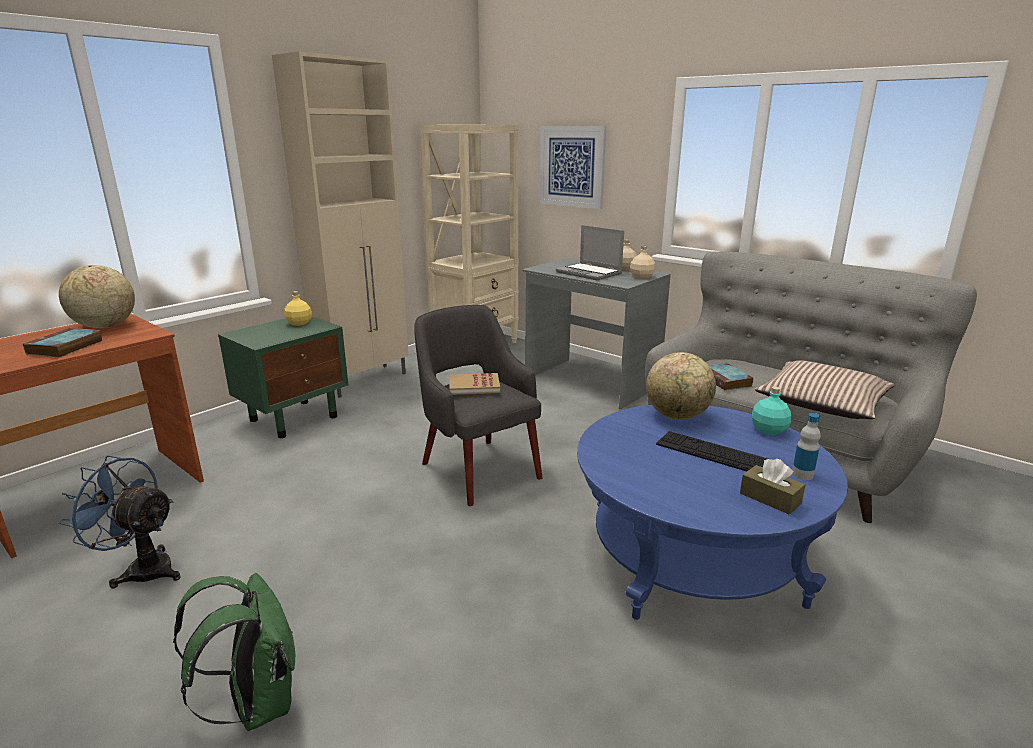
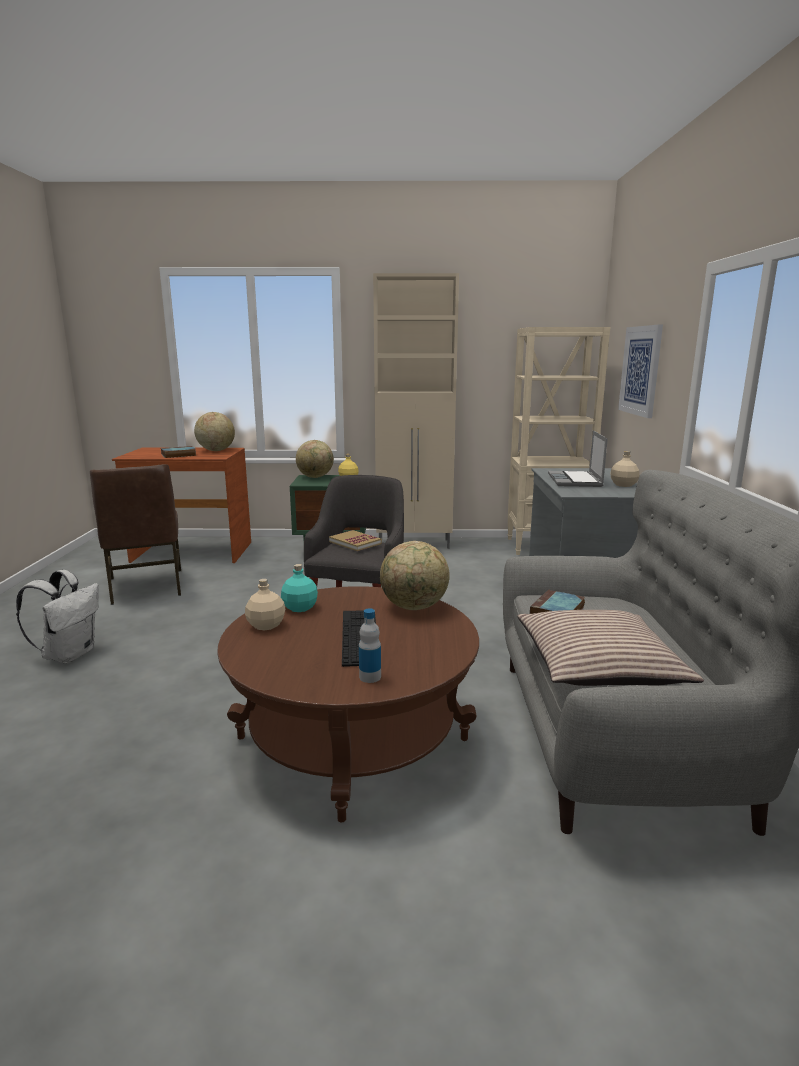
camera: 50 degrees right, 5 degrees down
(142, 569) = (146, 587): blue fan -> brown chair
(252, 331) = (315, 477): none -> globe
(257, 702) = (69, 654): green backpack -> white backpack
(641, 277) = (612, 493): beige bottle -> beige bottle (266, 625)
(693, 556) = (353, 739): blue coffee table -> brown coffee table
(769, 430) = (449, 646): turquoise bottle -> turquoise bottle (300, 608)
(770, 498) = (301, 671): brown tissue box -> none

